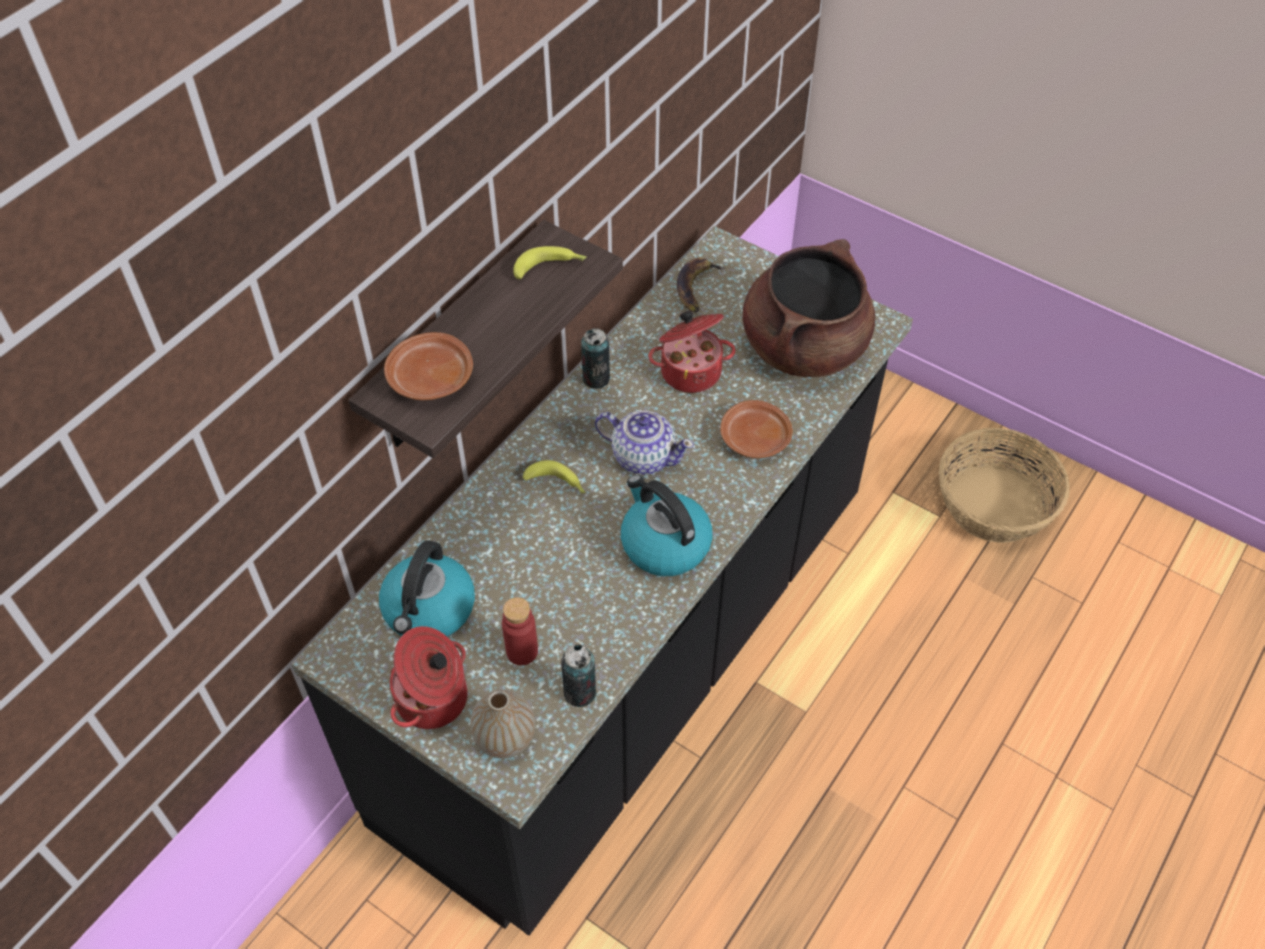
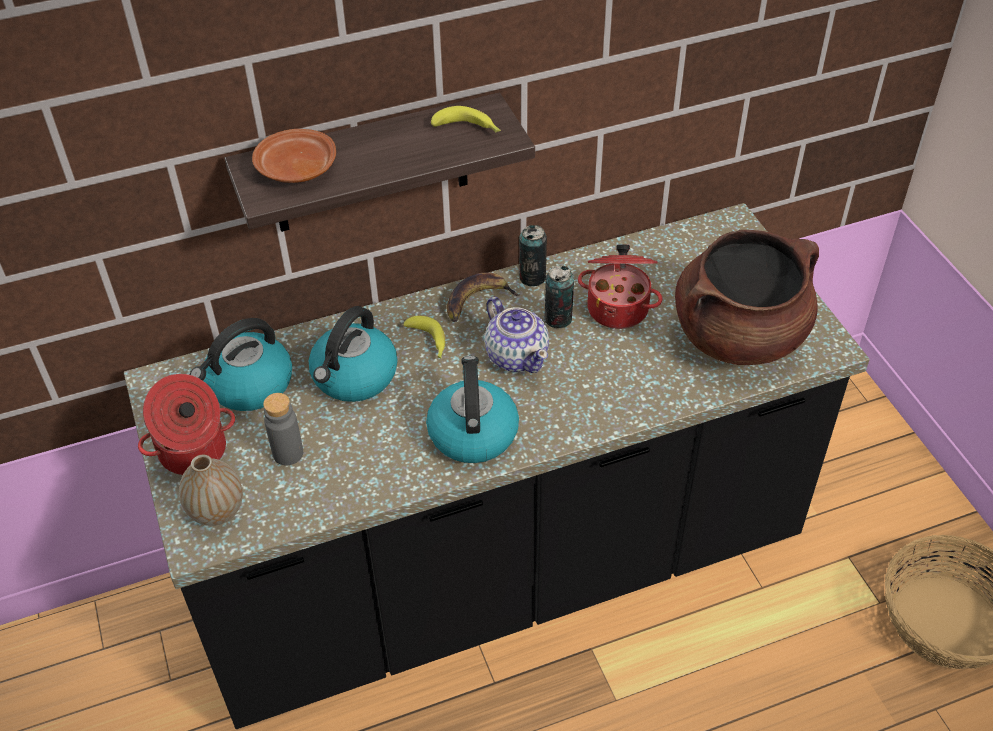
camera: 35 degrees right, 5 degrees down
(519, 550) = (354, 377): none -> kettle
(522, 651) = (288, 453): red bottle -> grey bottle
(580, 693) = (302, 509): can -> can (558, 319)
(696, 287) = (683, 244): banana -> banana (477, 300)
(755, 439) = (626, 389): brown plate -> none

